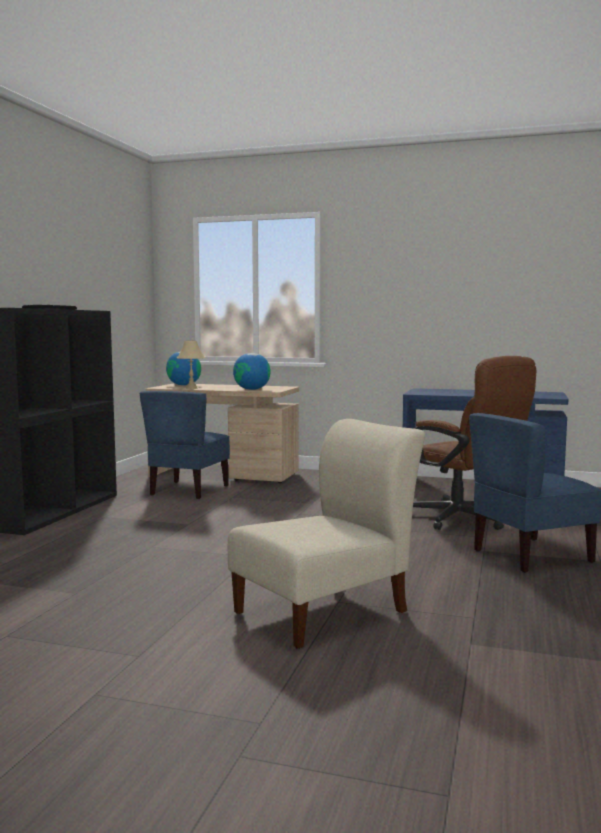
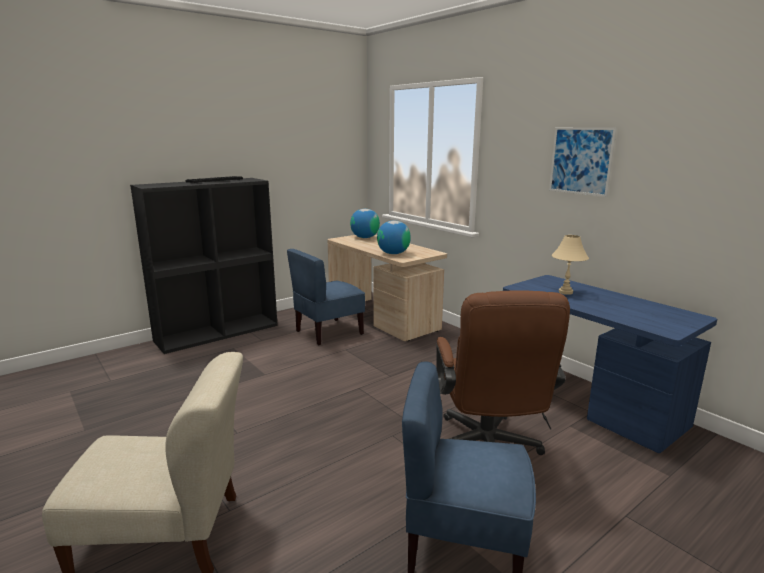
camera: 35 degrees right, 10 degrees up
(191, 388) = (355, 244): beige table lamp -> beige table lamp (565, 292)
(433, 283) = (581, 161): none -> picture

